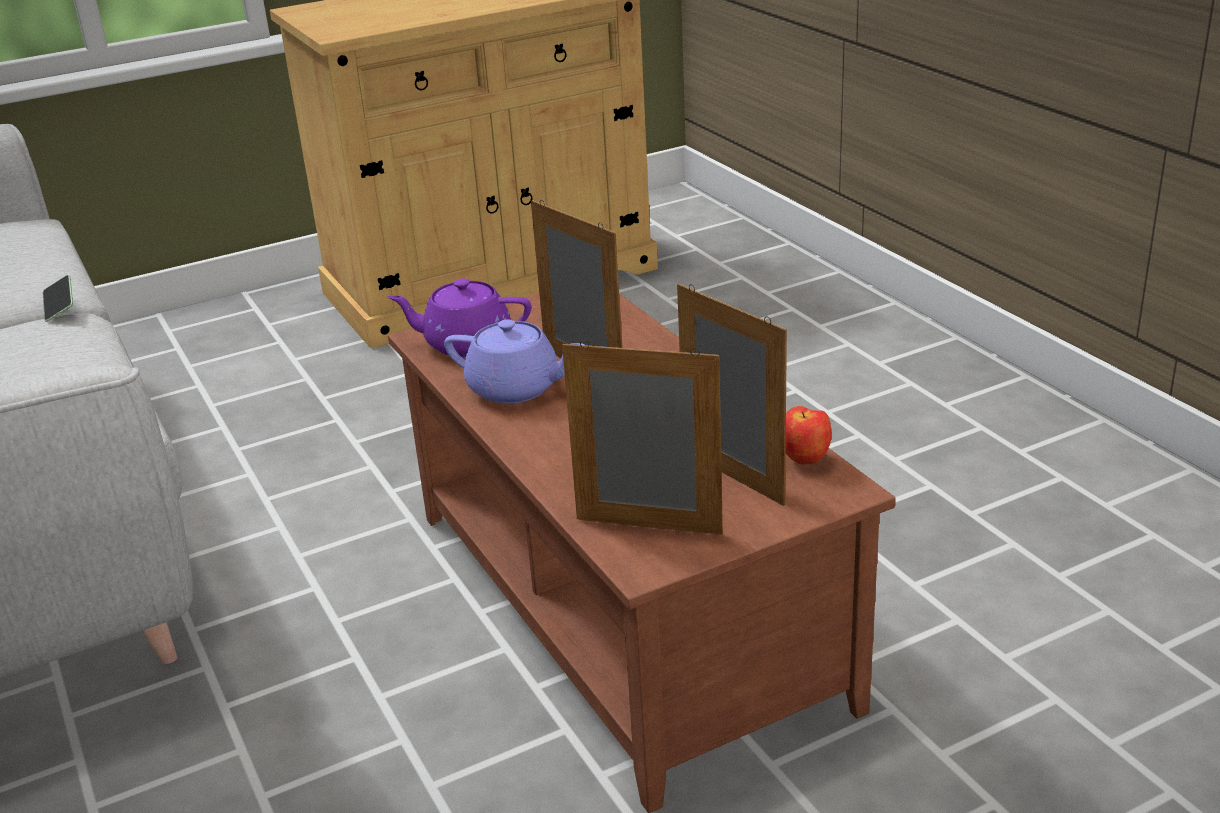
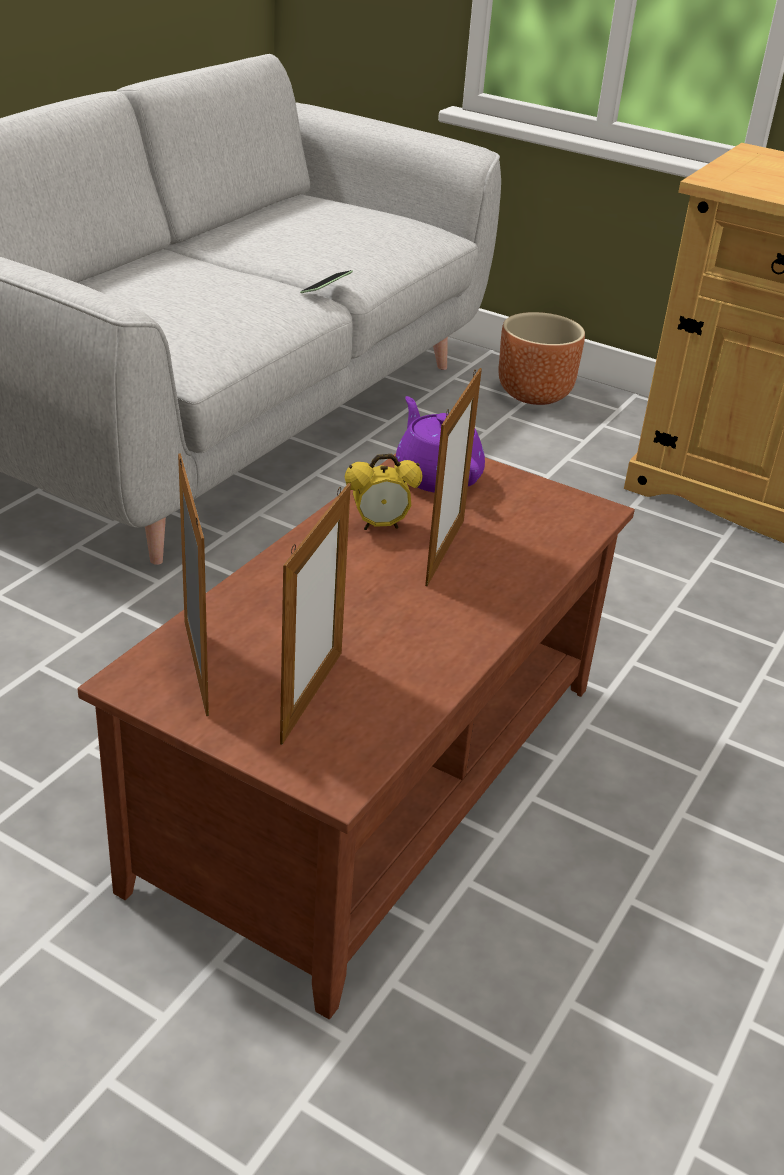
camera: 55 degrees right, 5 degrees up
(174, 340) = (534, 394): none -> brown planter
(516, 388) = (380, 526): purple teapot -> alarm clock
(805, 460) = (375, 739): apple -> none

